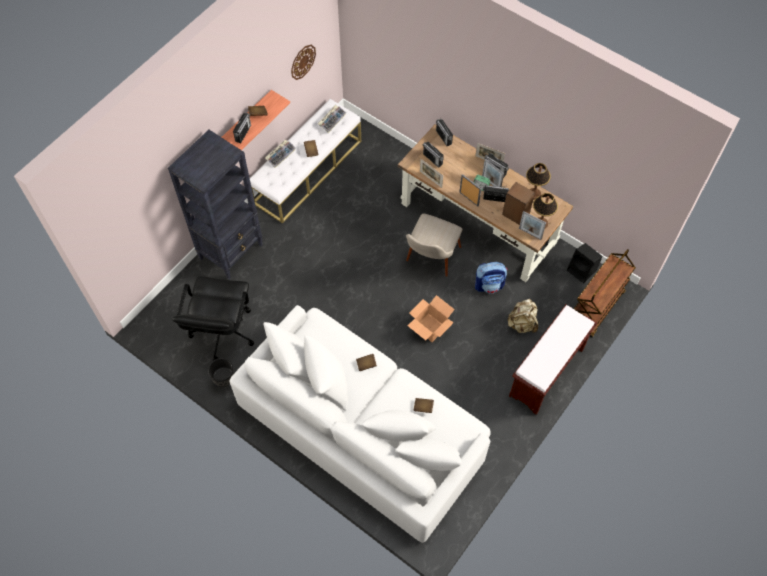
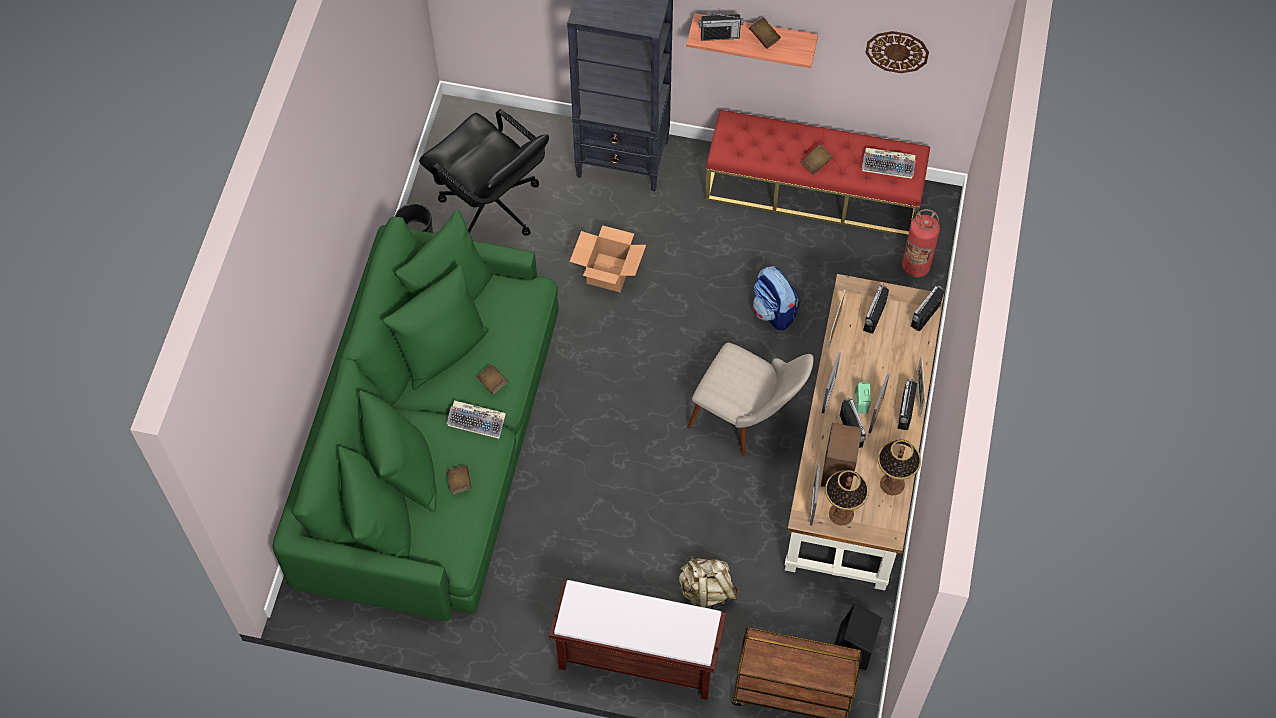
camera: 65 degrees right, 0 degrees up
(222, 332) = (491, 207): black office chair -> black office chair turned 120 degrees counterclockwise
(280, 155) = (785, 128): keyboard -> keyboard (477, 421)
(307, 171) = (814, 191): white bench -> red bench
(363, 427) = (430, 442): white sofa -> green sofa
(379, 147) = (915, 266): none -> fire extinguisher
(430, 261) = (747, 419): beige chair -> beige chair turned 150 degrees counterclockwise
(430, 328) = (633, 466): cardboard box -> cardboard box (609, 273)
(489, 285) = (750, 519): backpack -> backpack (774, 312)

